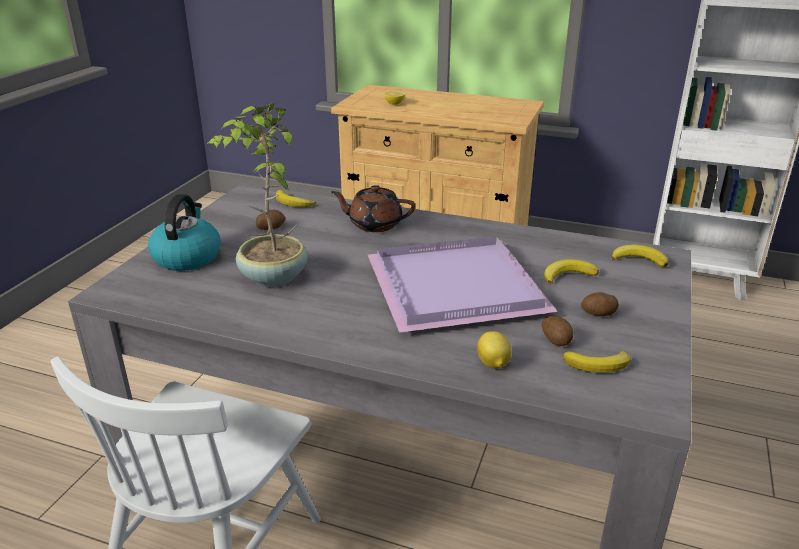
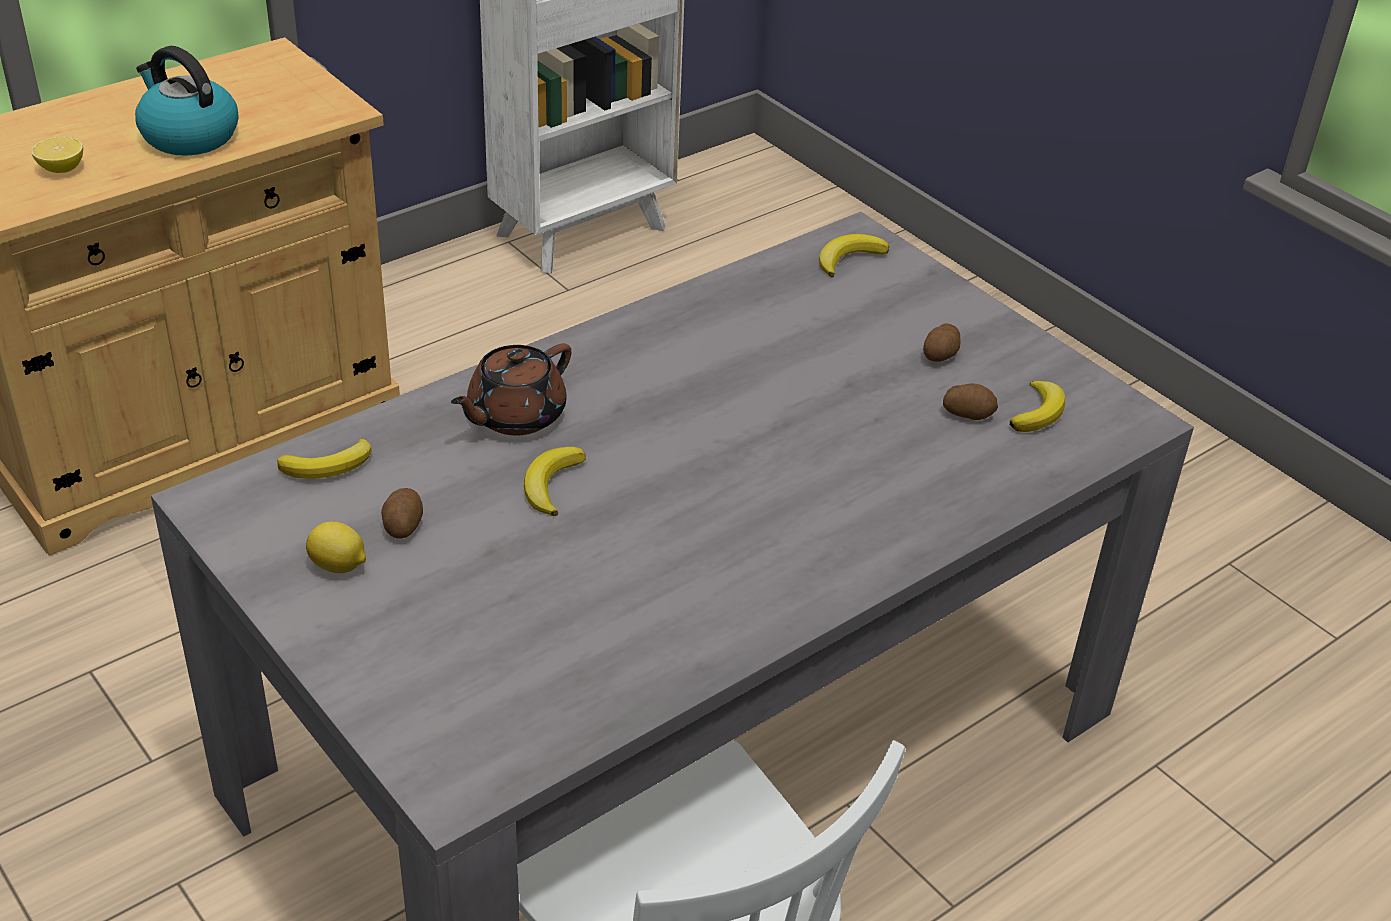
camera: 60 degrees left, 10 degrees up
(187, 257) = (413, 657): kettle -> kettle (188, 136)
(272, 278) = (589, 585): potted plant -> none
(451, 286) = (775, 430): purple tray -> none
(493, 364) = (979, 484): lemon -> lemon (339, 566)
(567, 275) = (835, 328): banana -> banana (551, 484)

